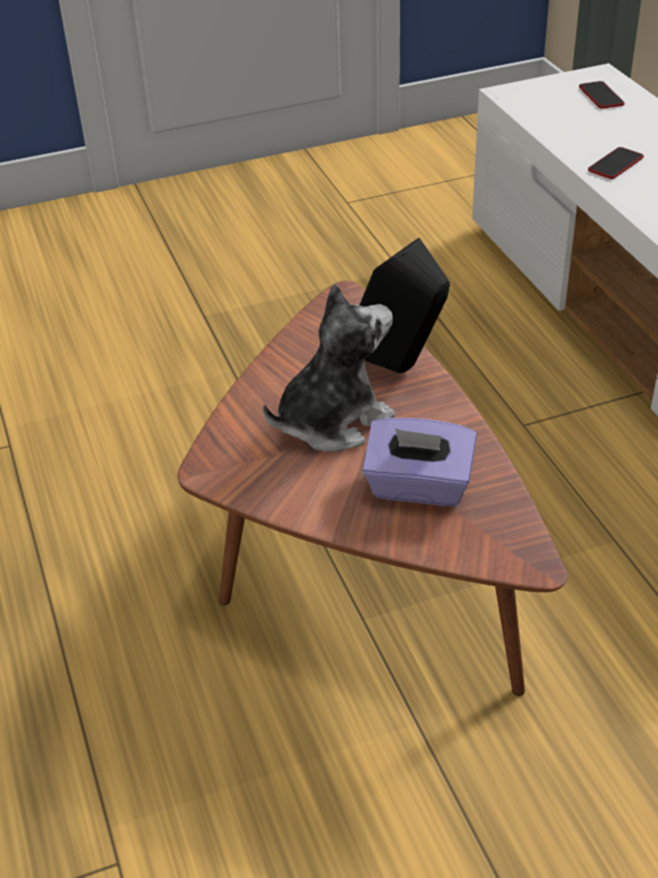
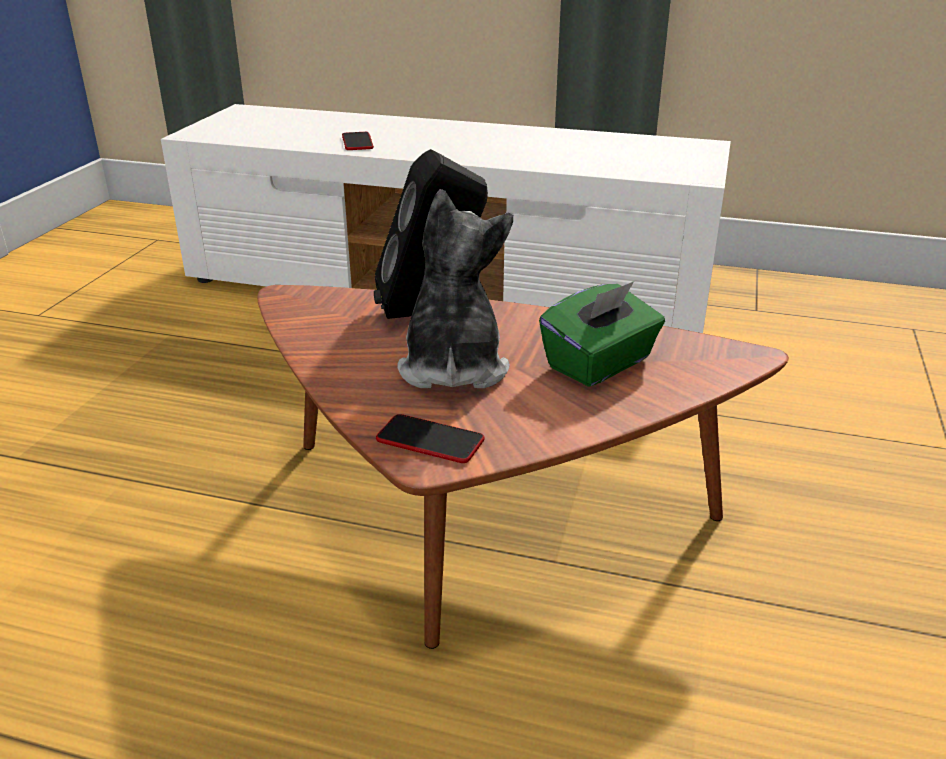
camera: 55 degrees left, 10 degrees down
(418, 487) = (600, 364): purple tissue box -> green tissue box
(601, 96) = (268, 118): phone -> phone (430, 440)

